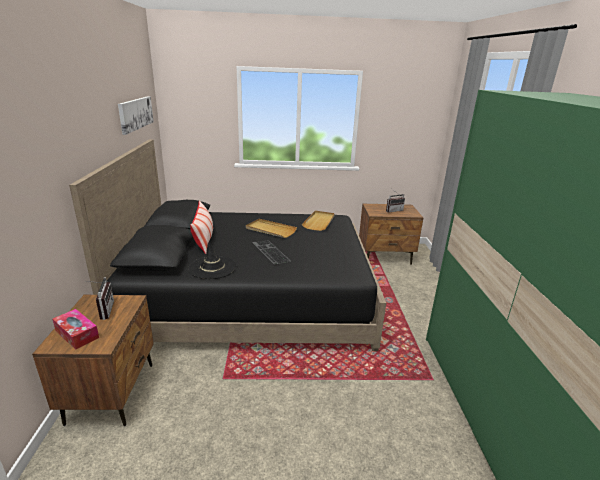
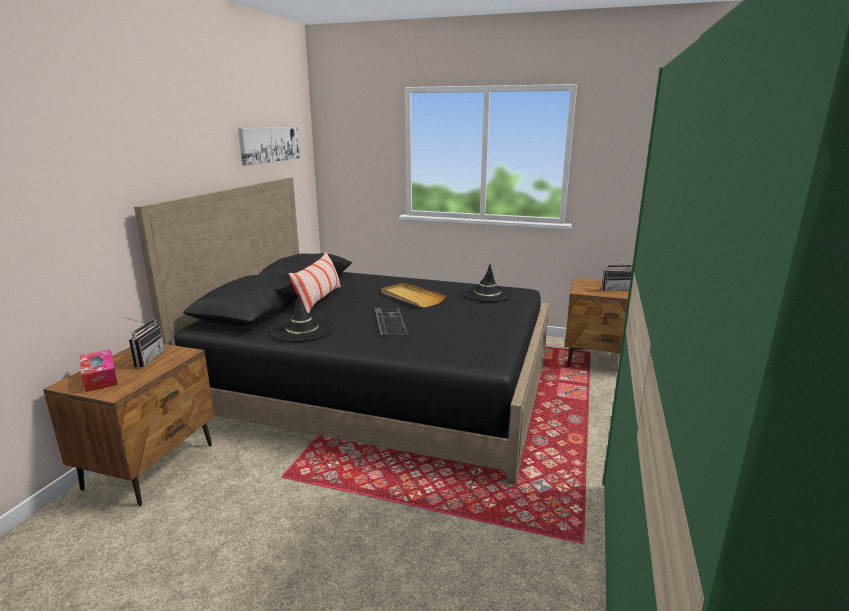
camera: 20 degrees right, 5 degrees down
(319, 222) = (487, 294): beige tray -> black hat

